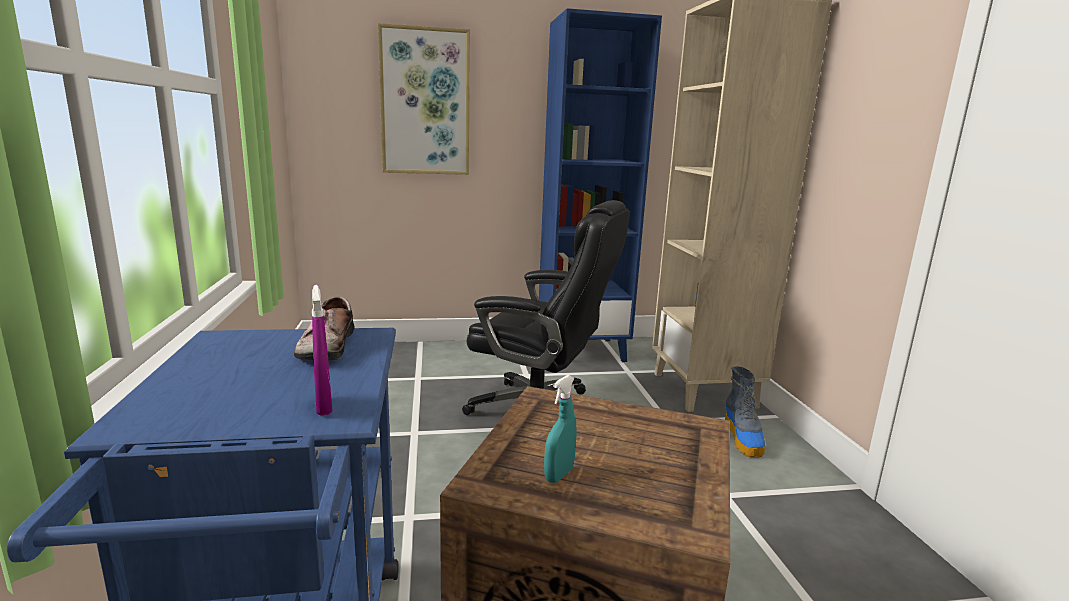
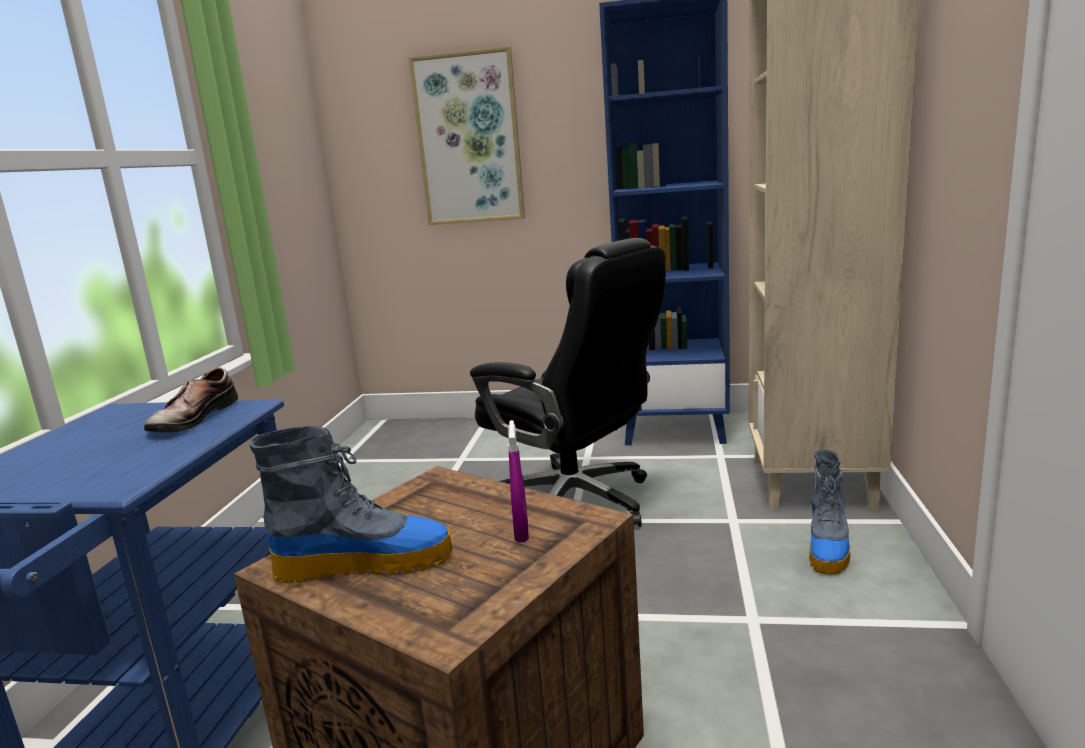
camera: 20 degrees right, 0 degrees up
(324, 406) = (114, 476): purple spray bottle -> purple spray bottle (521, 533)
(559, 475) = (366, 563): turquoise spray bottle -> boot

